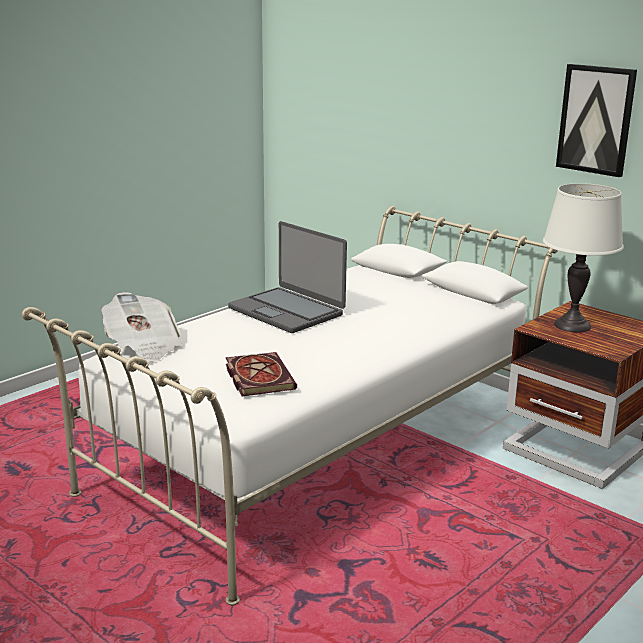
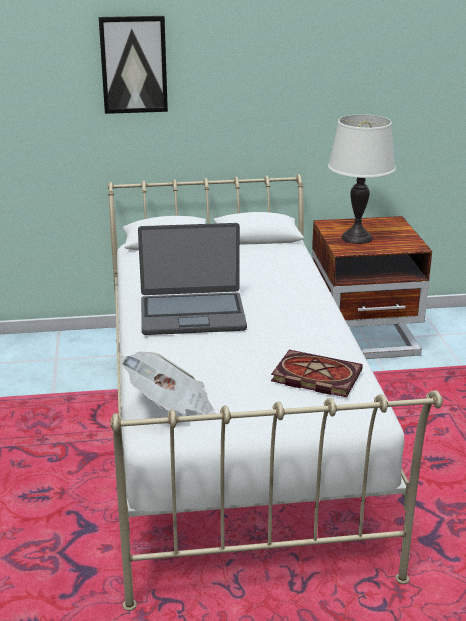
camera: 50 degrees left, 5 degrees up
(596, 119) = (319, 59): picture -> picture (133, 64)

